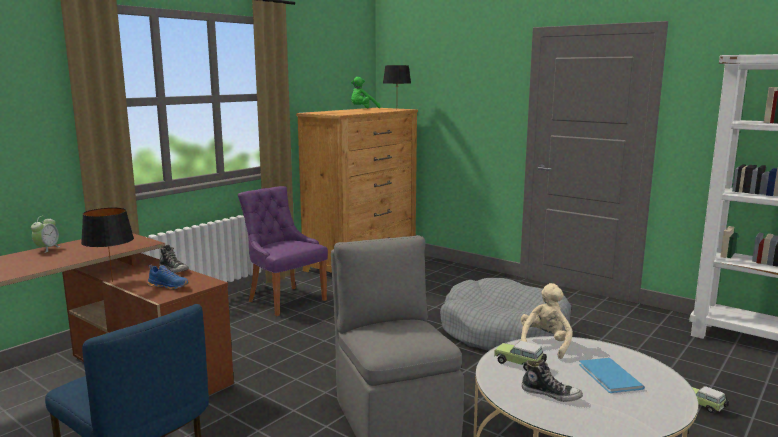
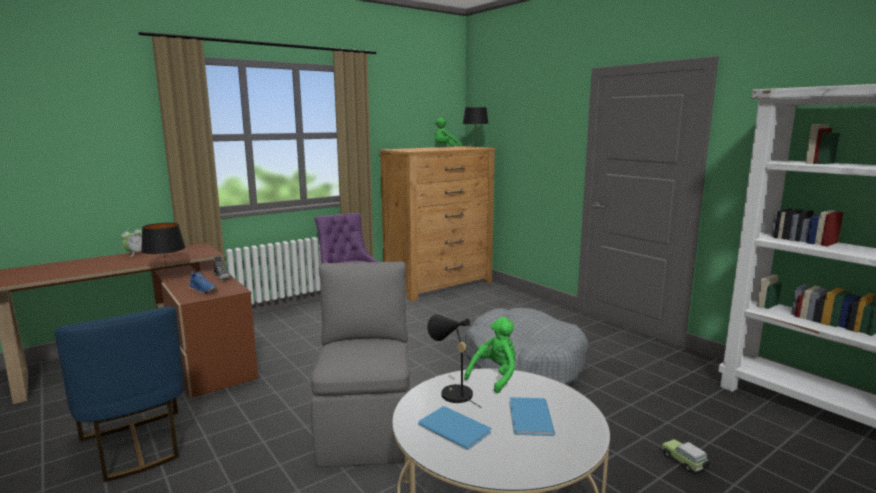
camera: 15 degrees right, 0 degrees up
(520, 364) = (452, 393): toy car -> black table lamp
(545, 344) = (495, 376): beige plush toy -> green plush toy
(551, 394) = (454, 427): shoe -> blue book

